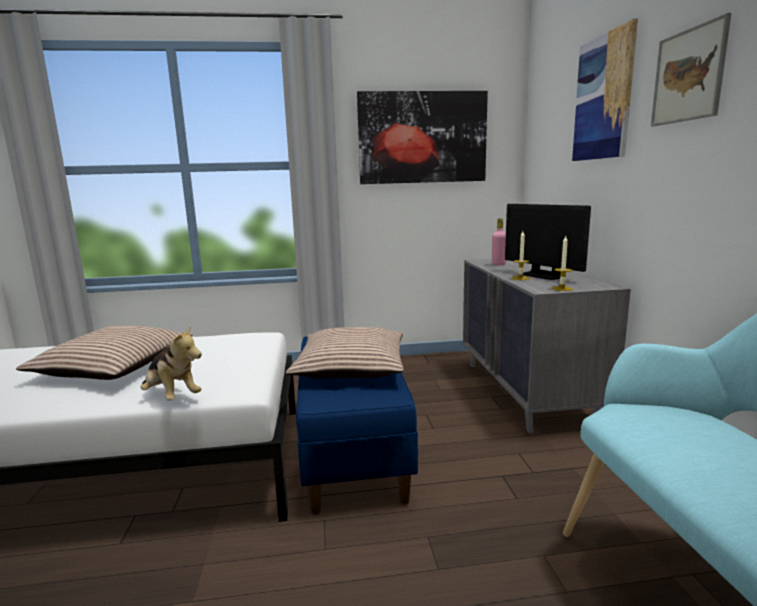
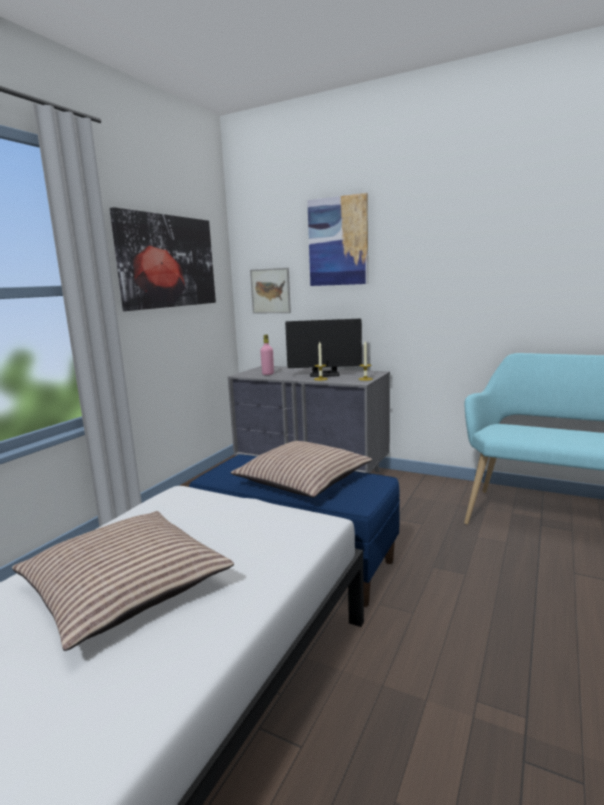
camera: 55 degrees left, 0 degrees up
(171, 396) = (284, 557): plush toy -> none
(688, 75) = (418, 237): picture -> picture (270, 291)

